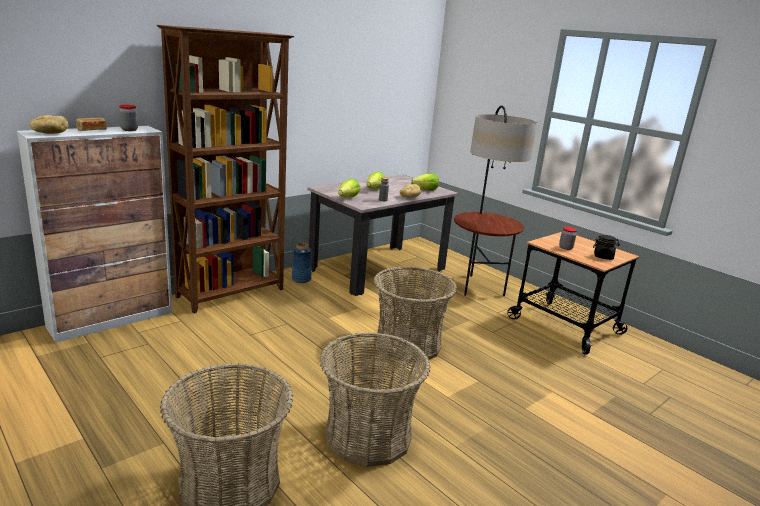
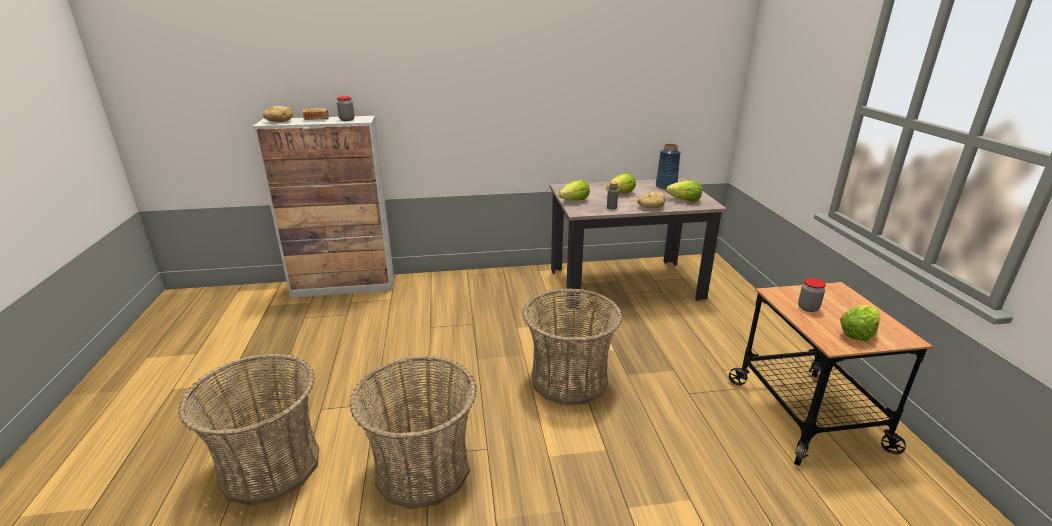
camera: 35 degrees right, 5 degrees up
(232, 293) = (457, 282): brown bookcase -> none
(301, 279) = (533, 280): blue vase -> blue vase (666, 186)
(478, 286) = (731, 330): floor lamp -> none
(603, 257) = (857, 334): black jar -> lettuce

